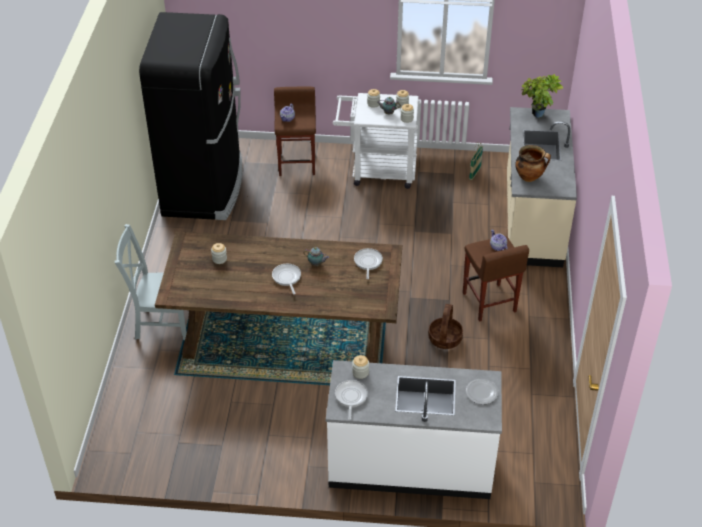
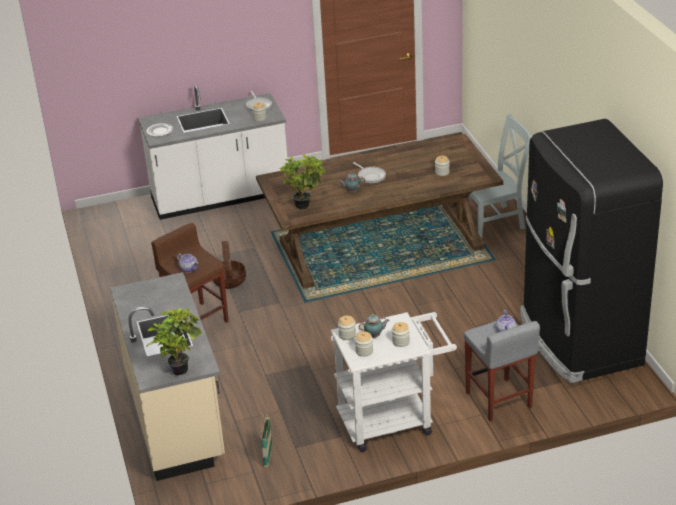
camera: 160 degrees right, 10 degrees down
(297, 163) = (499, 400): brown stool -> grey stool
(368, 262) = (305, 205): frying pan -> potted plant
(529, 177) = (168, 293): cooking pot -> none

